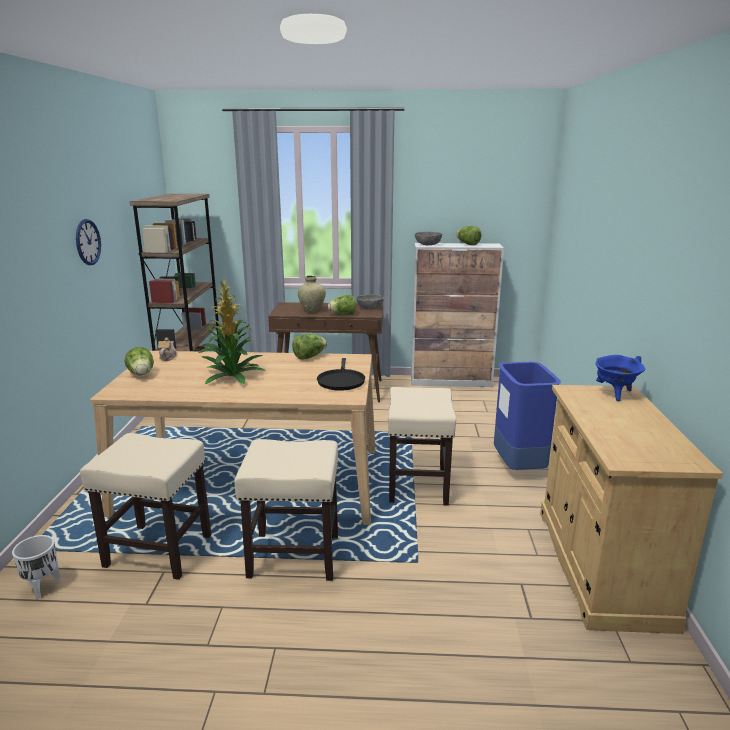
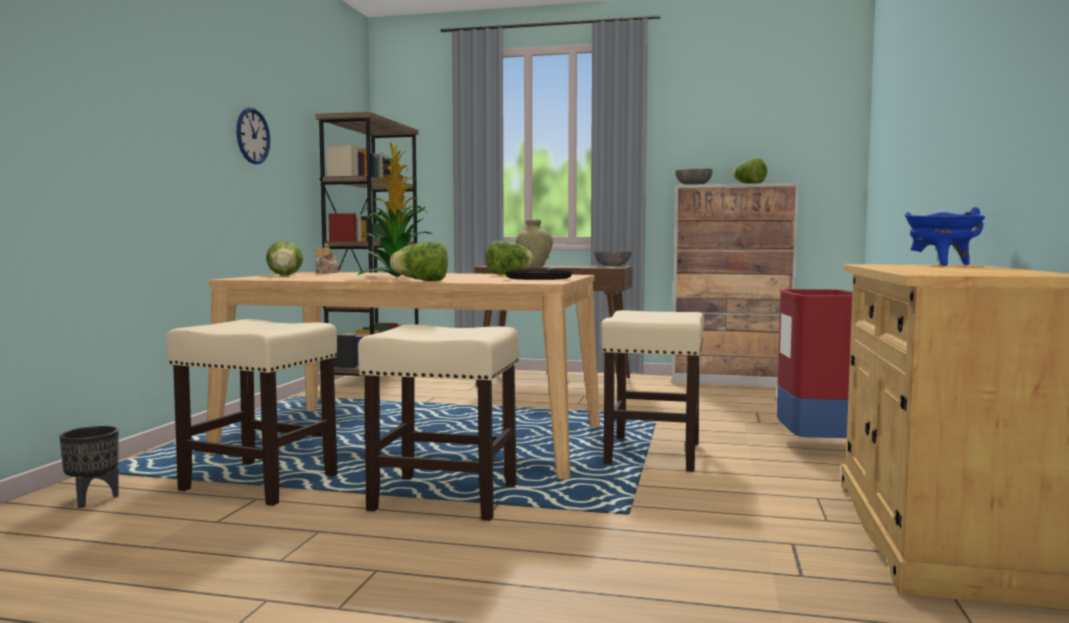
camera: 10 degrees right, 15 degrees down
(42, 588) = (92, 500): white planter -> black planter
(343, 314) = (573, 267): lettuce -> lettuce (422, 281)
(518, 467) = (814, 447): blue trash can -> red trash can

